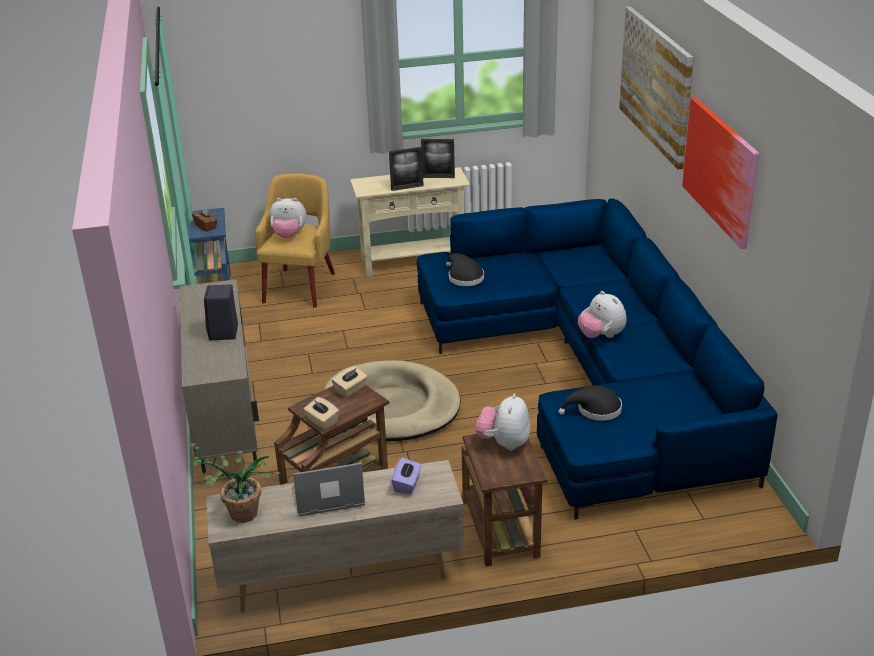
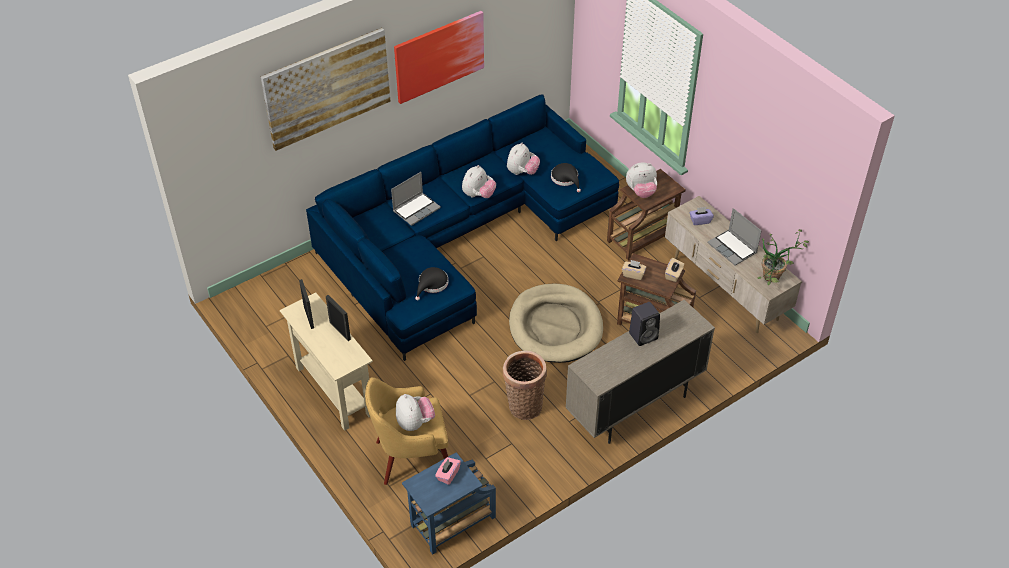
camera: 115 degrees left, 15 degrees up
(206, 226) = (448, 475): brown tissue box -> pink tissue box
(300, 358) = (523, 404): none -> basket
(597, 289) = (416, 209): none -> laptop
(632, 380) = (522, 172): none -> plush toy

